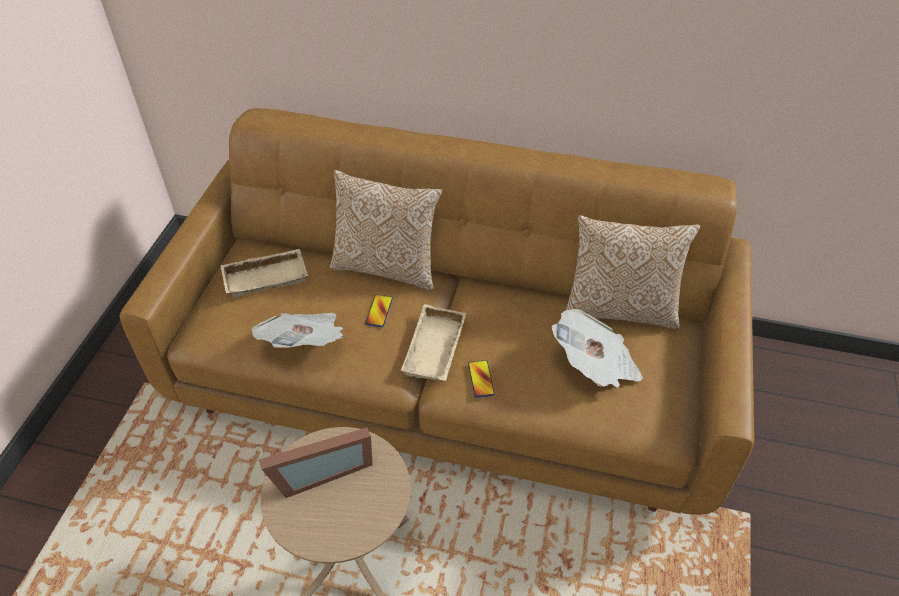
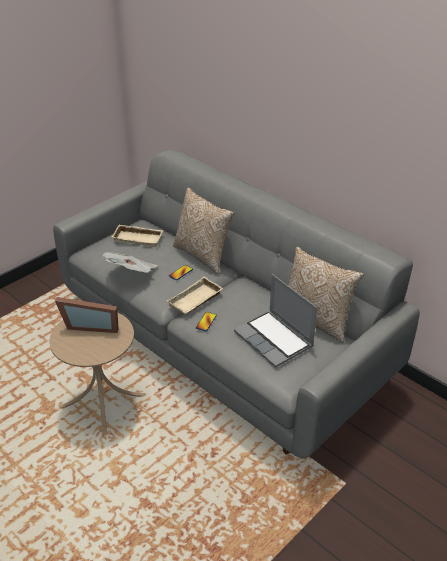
camera: 30 degrees right, 10 degrees down
(449, 374) = (223, 338): brown sofa -> grey sofa
(595, 365) = (274, 340): newspaper -> laptop

